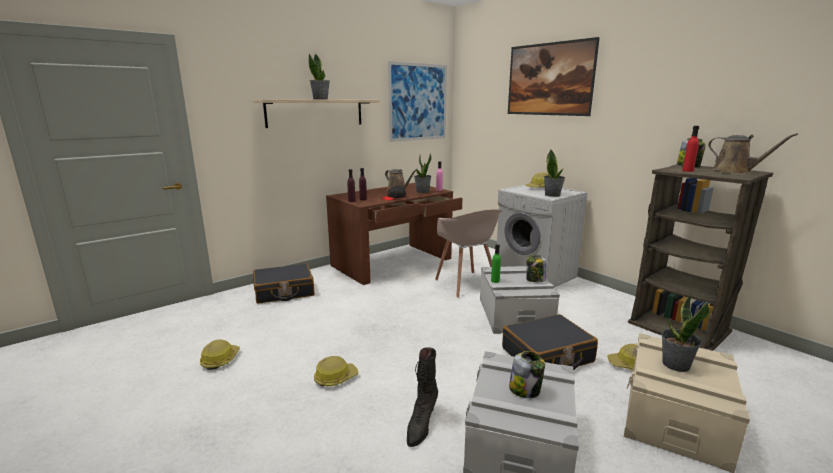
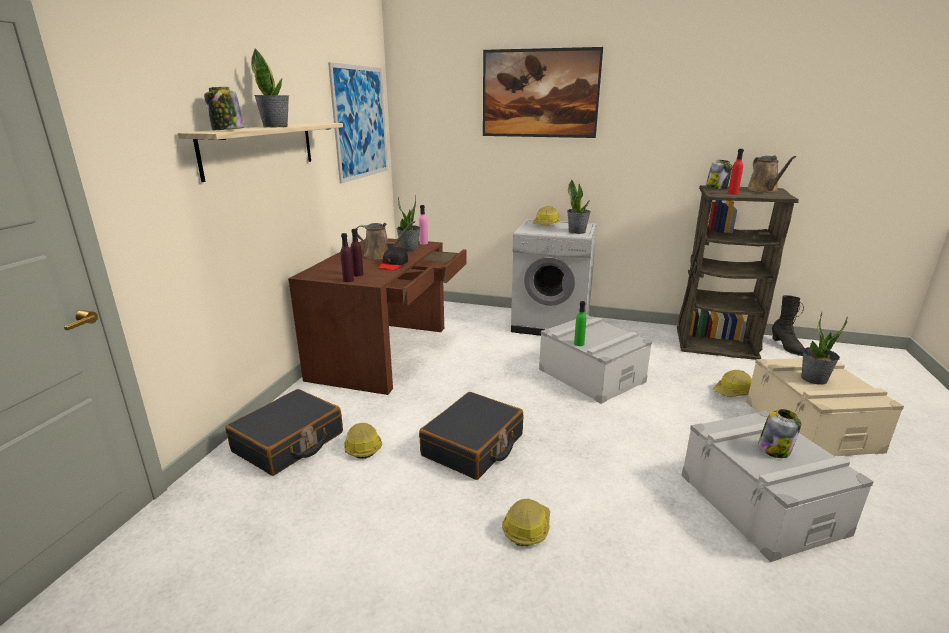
camera: 35 degrees left, 5 degrees up
(220, 360) = (342, 584): hard hat -> hard hat (362, 446)
(421, 425) = (675, 532): black boot -> black boot (787, 347)
(466, 284) = (503, 356): beige chair -> none
(535, 280) = (610, 331): jar -> jar (227, 130)
(547, 355) = (670, 408): black suitcase -> black suitcase (473, 446)
(735, 171) = (764, 190): brown watering can -> brown watering can turned 75 degrees clockwise

